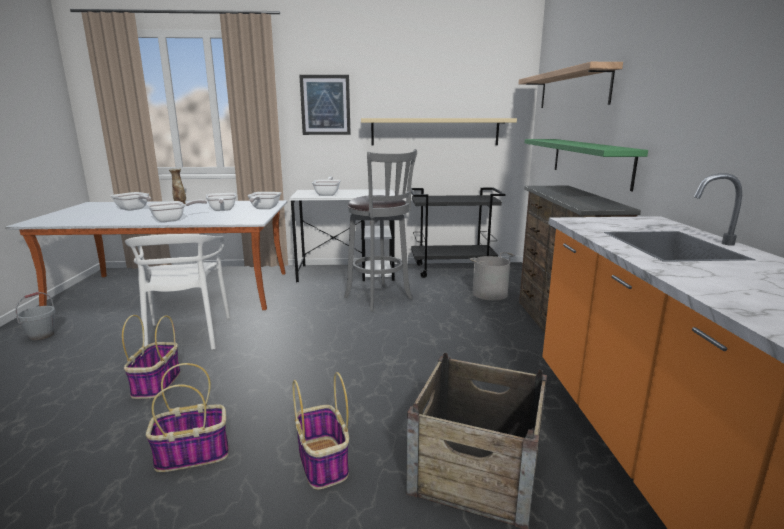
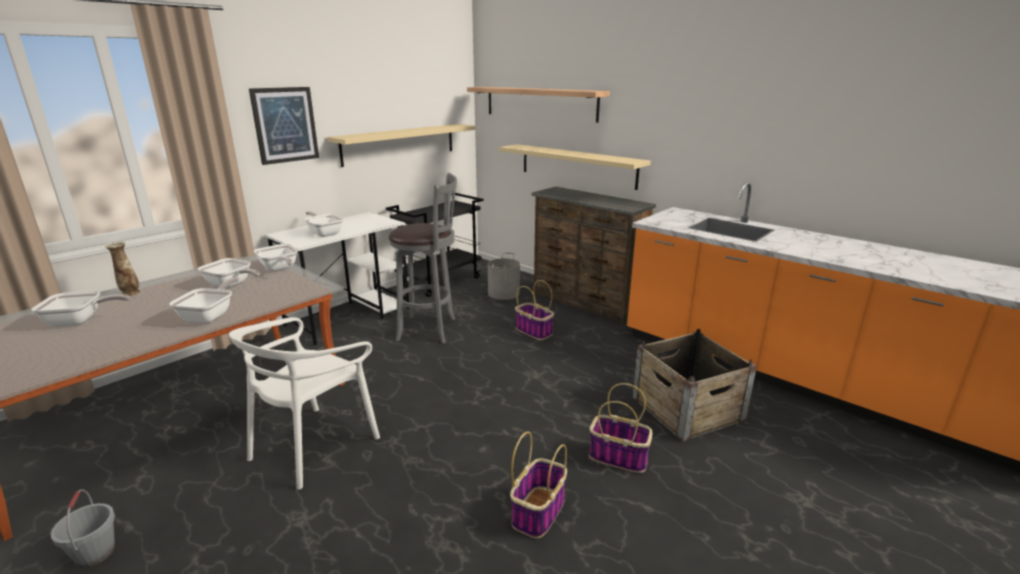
camera: 45 degrees left, 5 degrees up
(156, 384) = (390, 496): basket -> basket (534, 331)
(187, 335) = (314, 445): white chair -> white chair turned 90 degrees clockwise
(589, 161) = (577, 165): green shelf -> beige shelf

